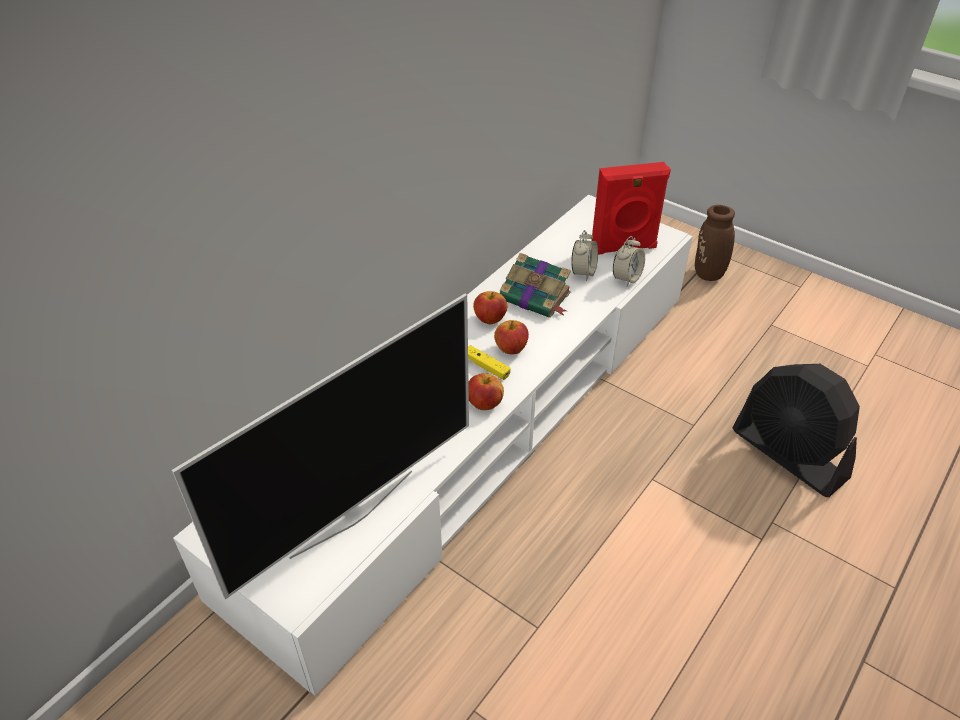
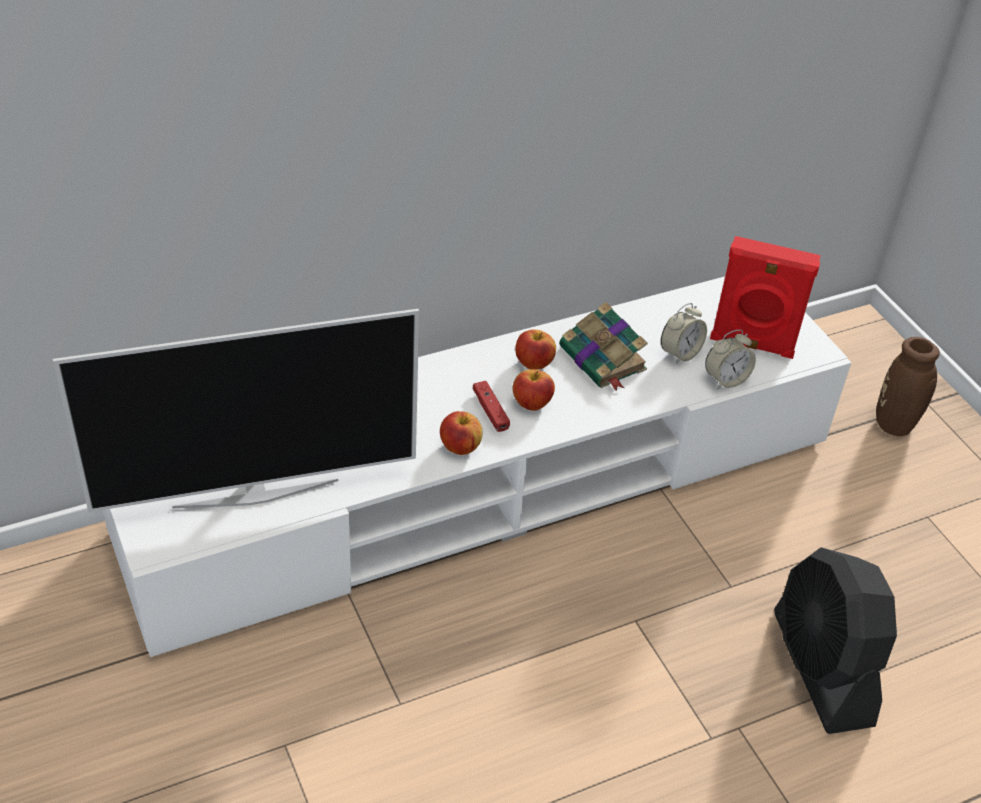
camera: 25 degrees right, 0 degrees up
(486, 367) = (490, 411): yellow game controller -> red game controller

